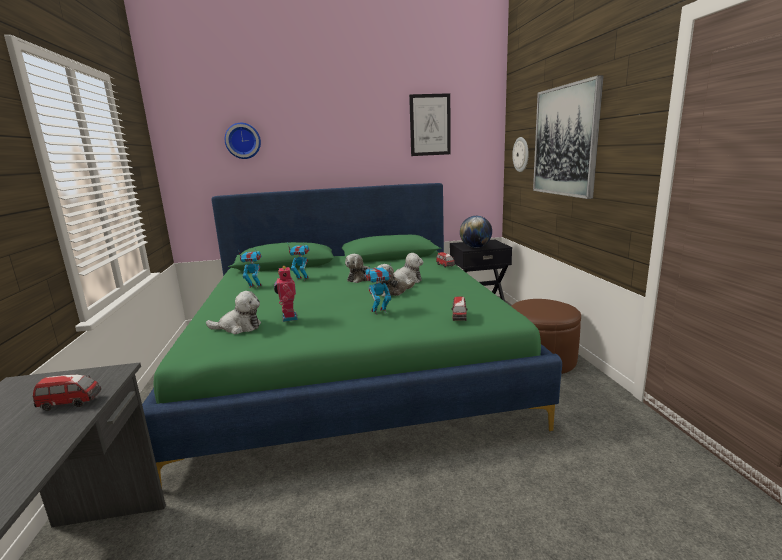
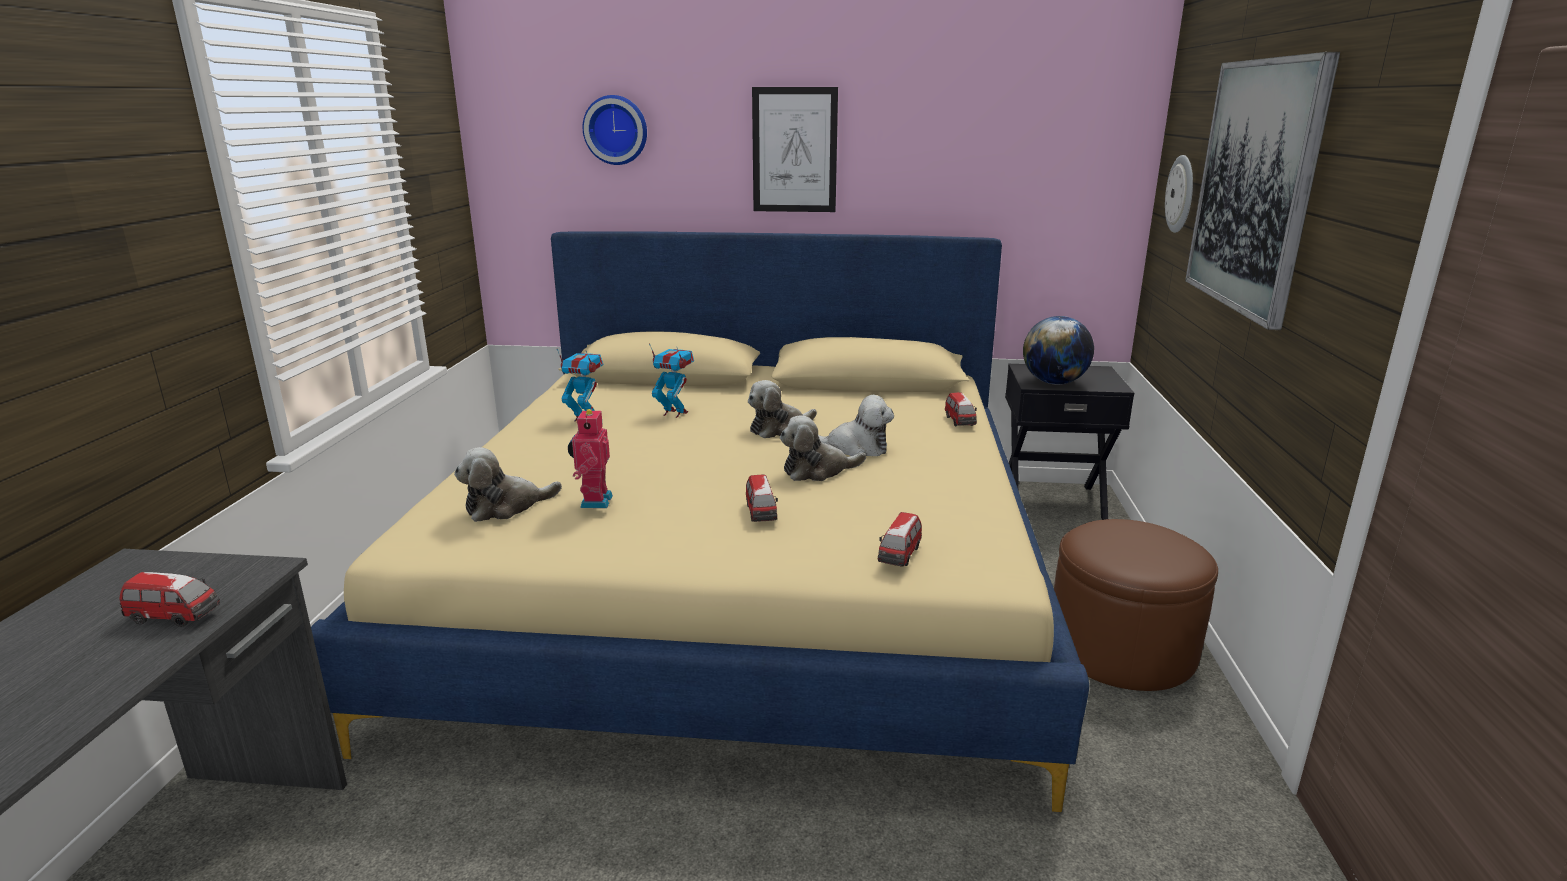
camera: 15 degrees right, 5 degrees up
(239, 327) = (505, 507): plush toy -> plush toy turned 135 degrees clockwise
(351, 363) = (744, 584): green bed -> beige bed
(379, 311) = (761, 513): toy robot -> toy car
(430, 125) = (991, 113): picture -> picture (794, 150)

